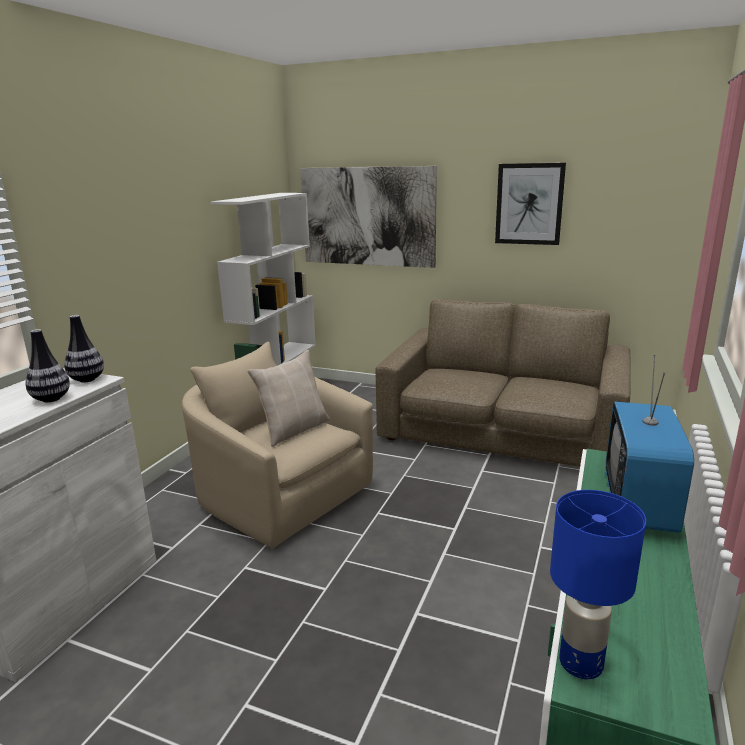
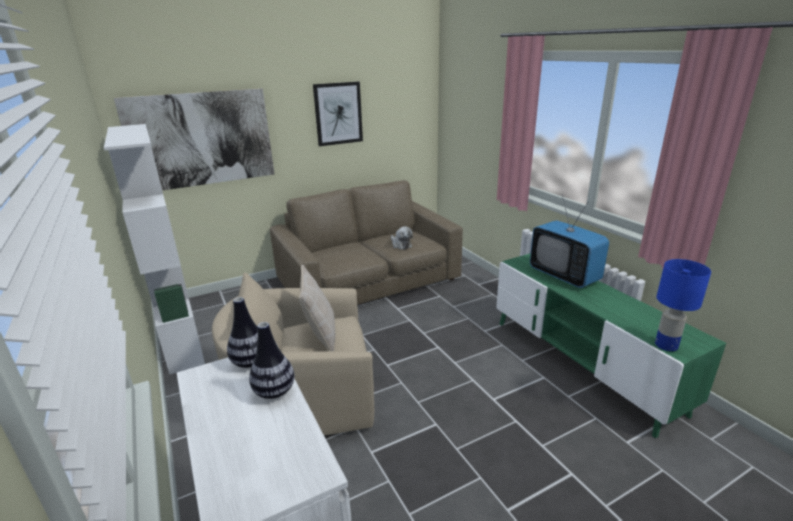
camera: 50 degrees left, 5 degrees up
(532, 392) = (401, 245): none -> plush toy

